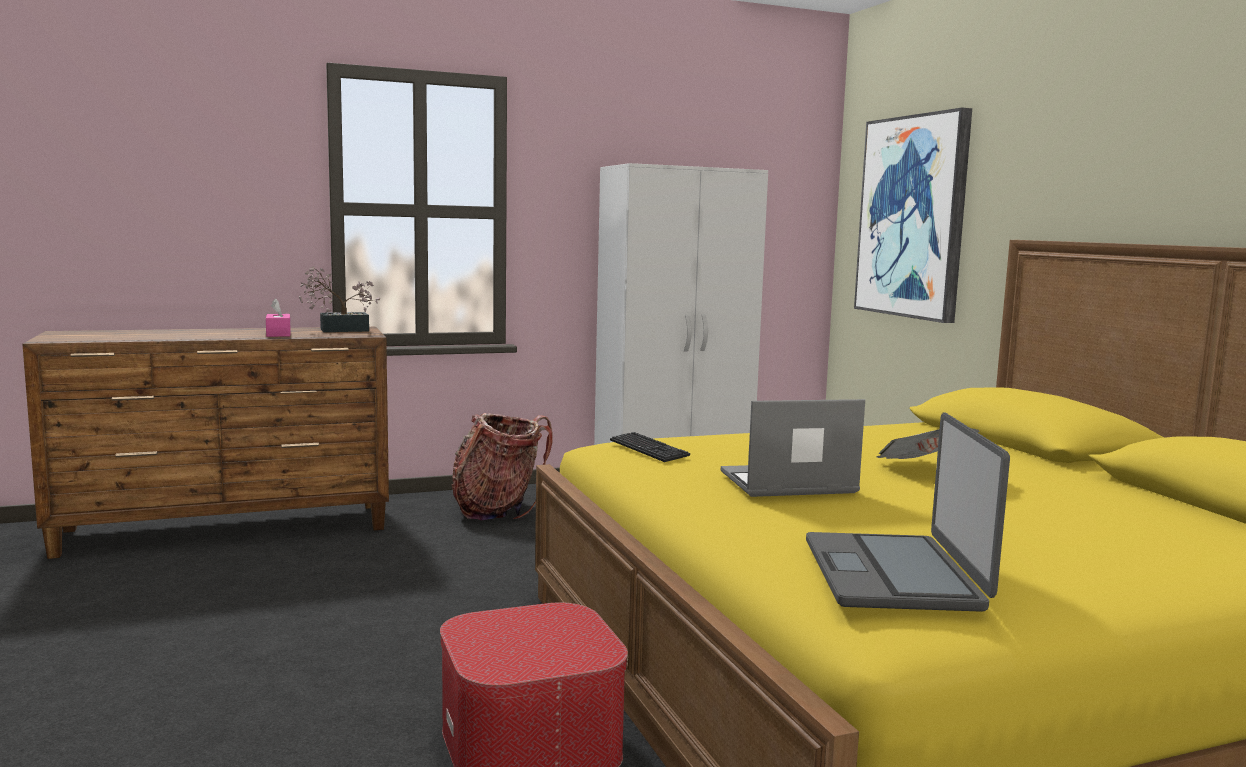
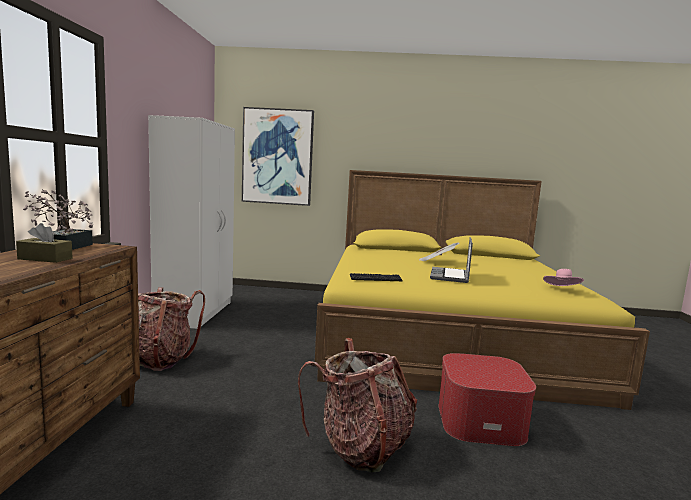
camera: 65 degrees left, 0 degrees up
(278, 334) = (45, 259): pink tissue box -> brown tissue box
(370, 656) = (361, 447): none -> backpack
(894, 574) = (562, 289): laptop -> pink hat

